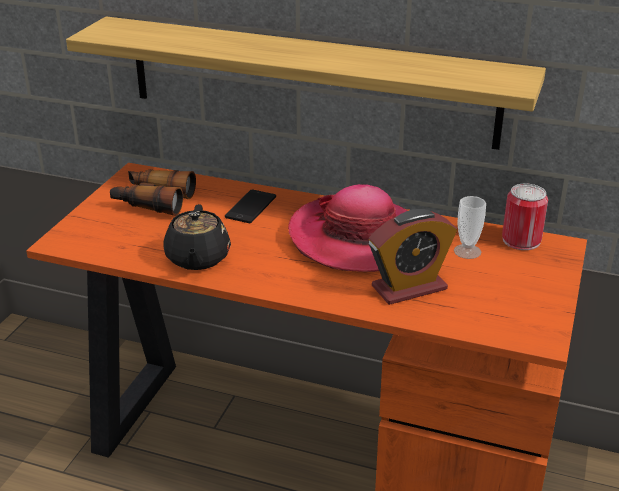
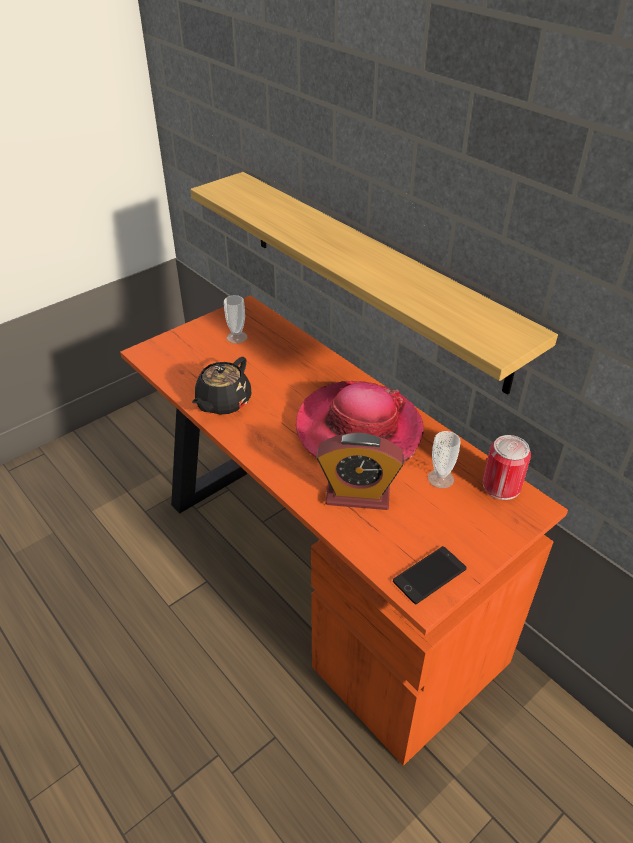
camera: 30 degrees right, 10 degrees up
(153, 201) = (237, 337): binoculars -> cup
(251, 207) = (302, 368): phone -> phone (429, 575)

